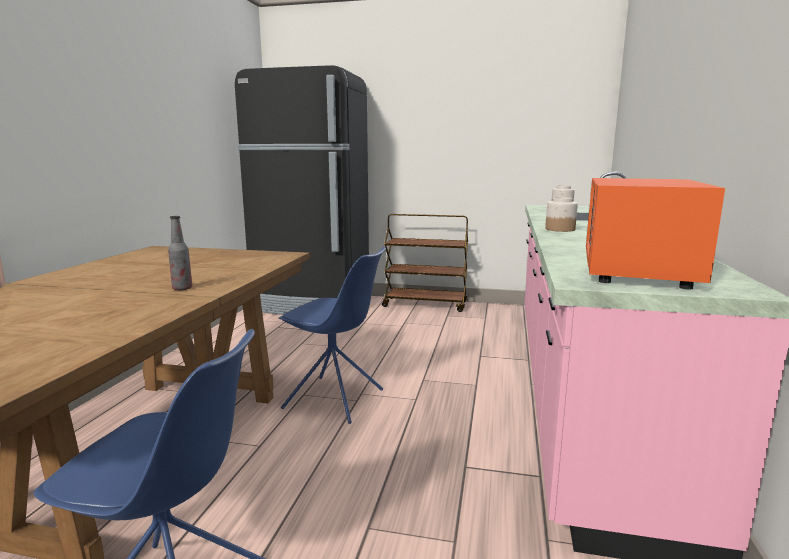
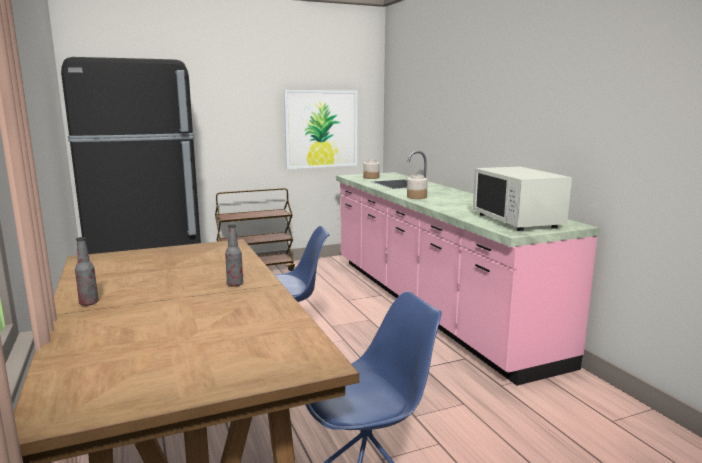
camera: 35 degrees left, 0 degrees up
(53, 280) = (89, 303): none -> bottle
(522, 148) = (321, 129): none -> picture
(638, 270) = (517, 221): orange microwave -> white microwave

